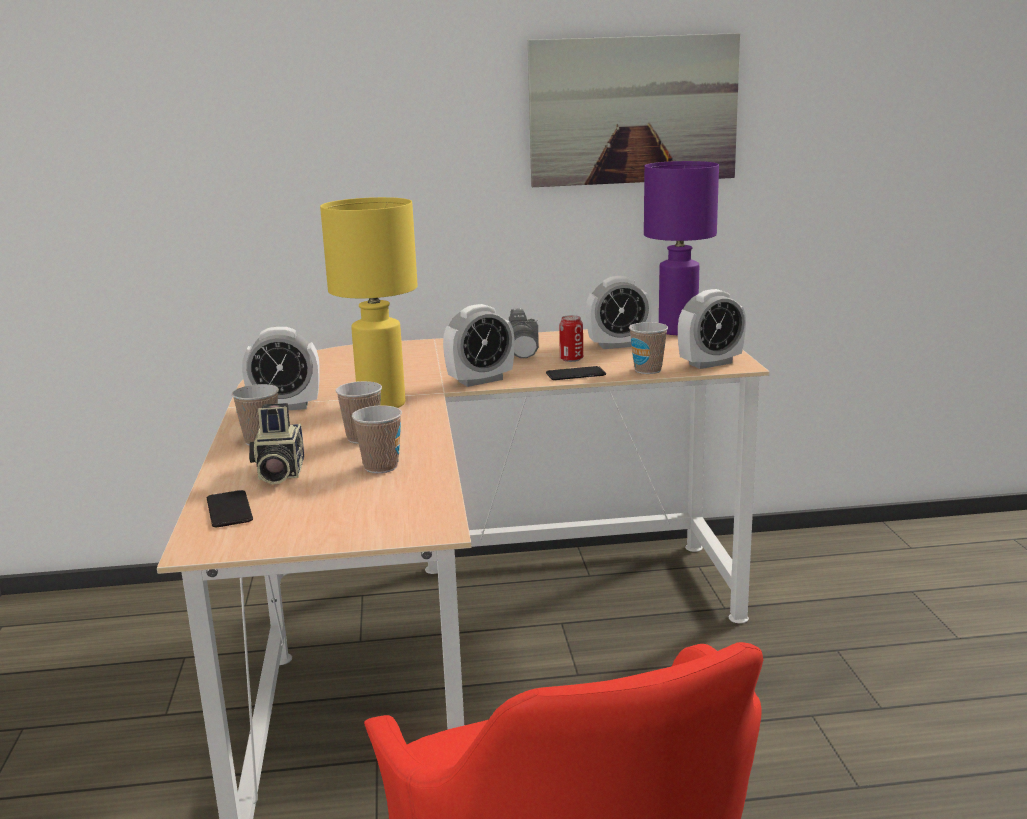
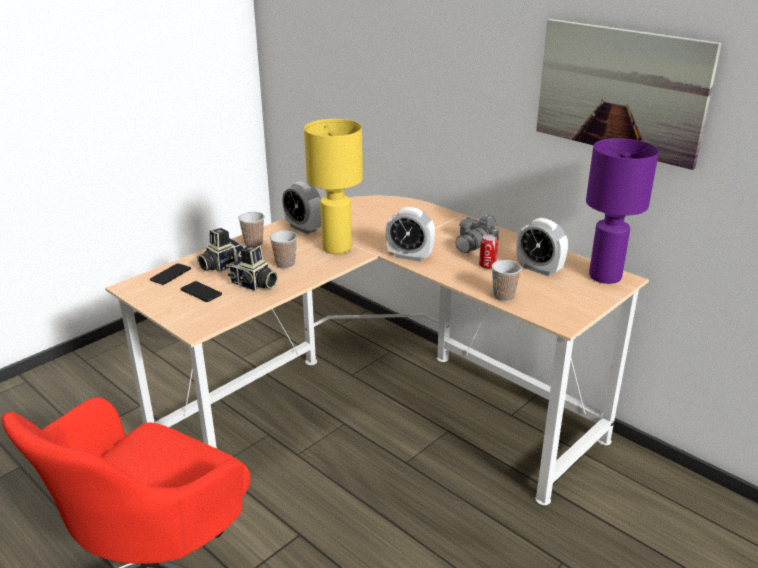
camera: 50 degrees right, 10 degrees up
(381, 467) = (254, 285): cup -> camera
(575, 374) = (461, 278): phone -> phone (201, 292)
(710, 363) = (551, 312): alarm clock -> none

